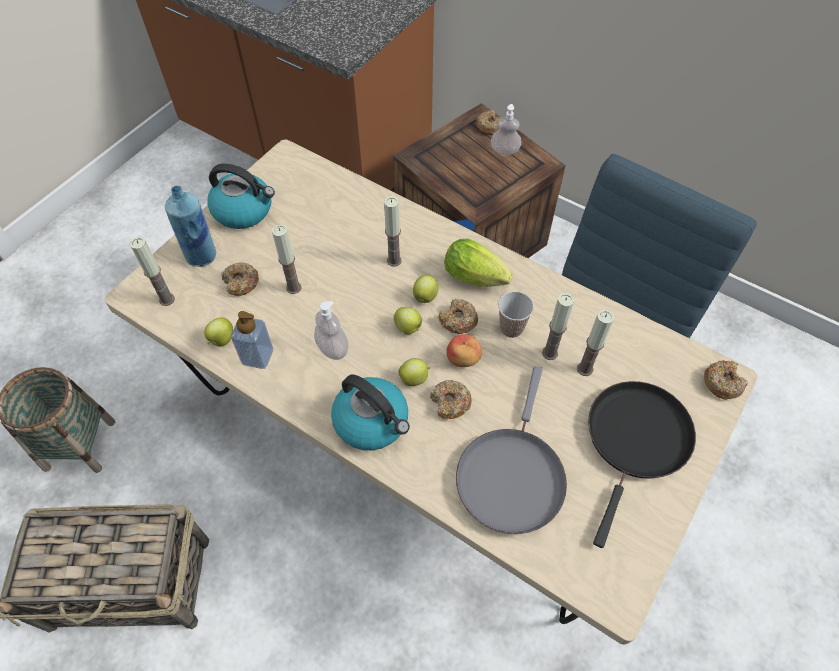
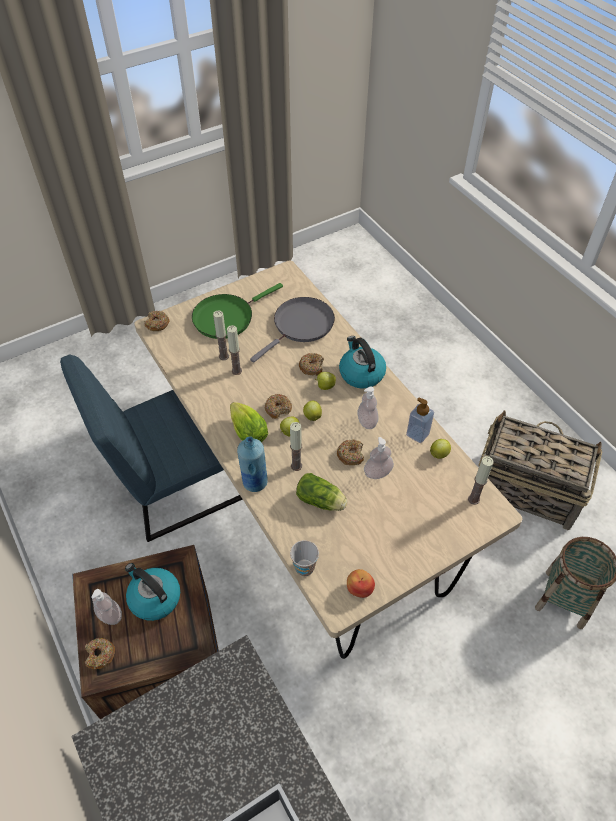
camera: 155 degrees left, 5 degrees down
(202, 256) = (440, 527): blue bottle -> blue bottle (254, 482)
(241, 283) = (415, 491): donut -> donut (351, 455)
(244, 210) = (395, 559): kettle -> kettle (154, 598)
(293, 288) = (377, 473): candle -> soap dispenser
(345, 235) = (322, 501): none -> lettuce
(463, 359) = (290, 386): apple -> apple (360, 588)
(511, 328) = (248, 392): cup -> cup (304, 567)
(636, 440) = (226, 317): black frying pan -> green frying pan

